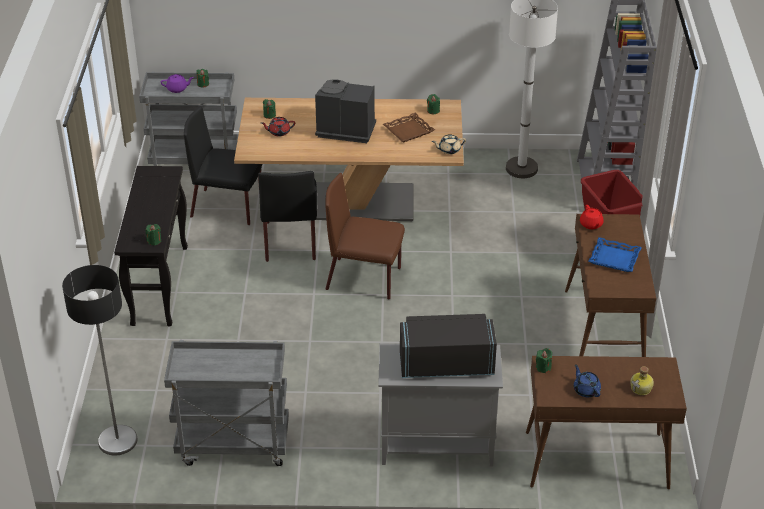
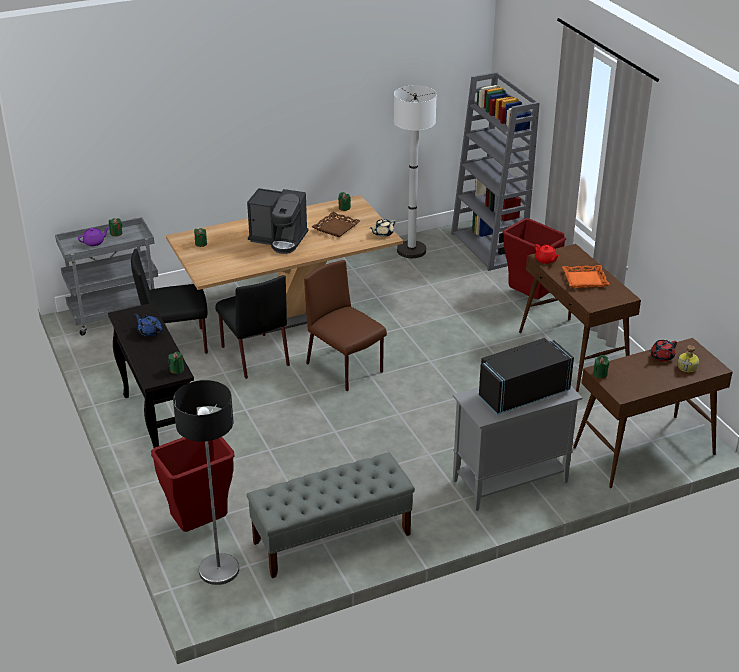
camera: 25 degrees left, 5 degrees down
(130, 394) = (200, 525): none -> red trash can
(232, 445) = (331, 538): grey cart -> grey bench
(279, 132) = (220, 255): red teapot -> red teapot (661, 357)
(344, 130) = (279, 239): coffee machine -> coffee machine turned 150 degrees counterclockwise
(365, 279) = (345, 368): brown chair -> brown chair turned 60 degrees clockwise
(586, 390) = (647, 381): blue teapot -> blue teapot (149, 331)
(614, 258) = (584, 279): blue tray -> orange tray

